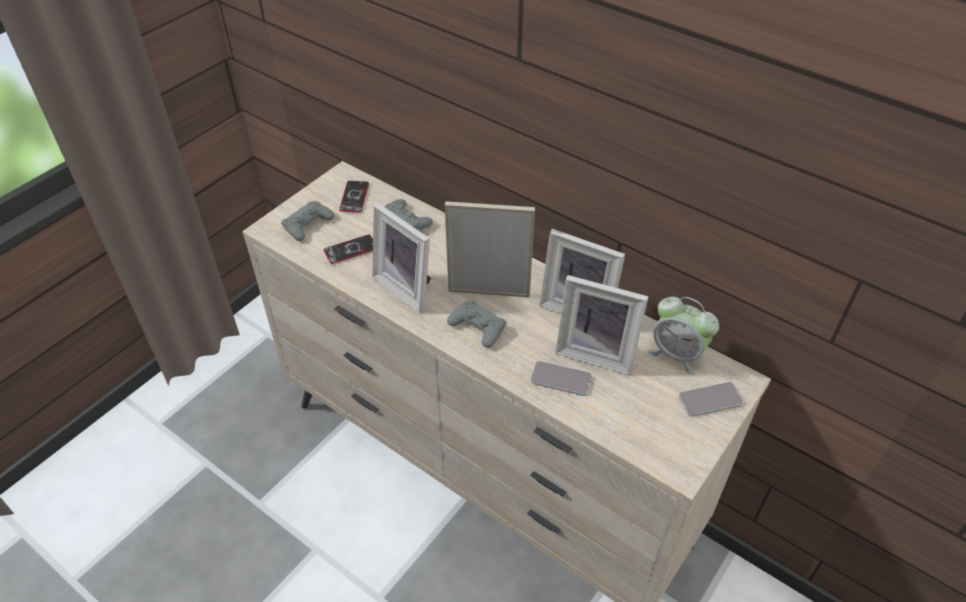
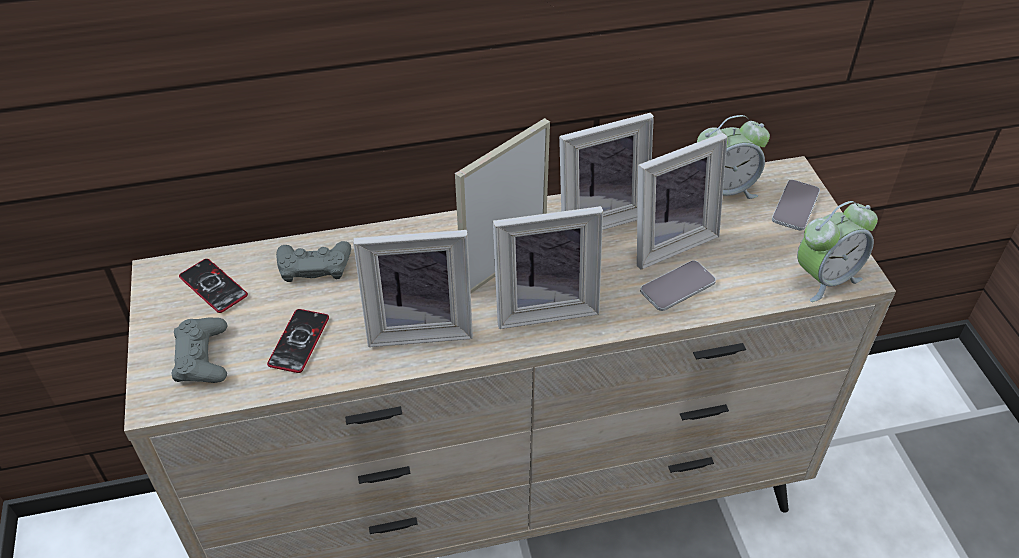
camera: 50 degrees left, 0 degrees up
(477, 327) = (544, 305): grey game controller -> picture frame
(656, 452) = (825, 278): none -> alarm clock

